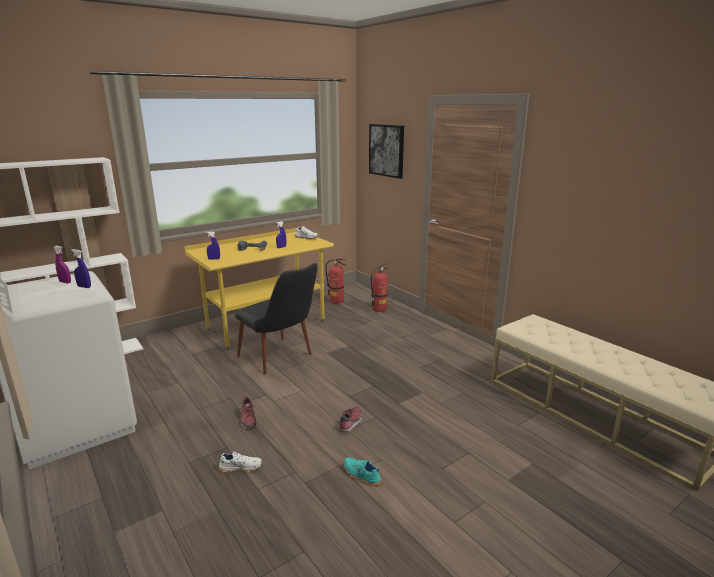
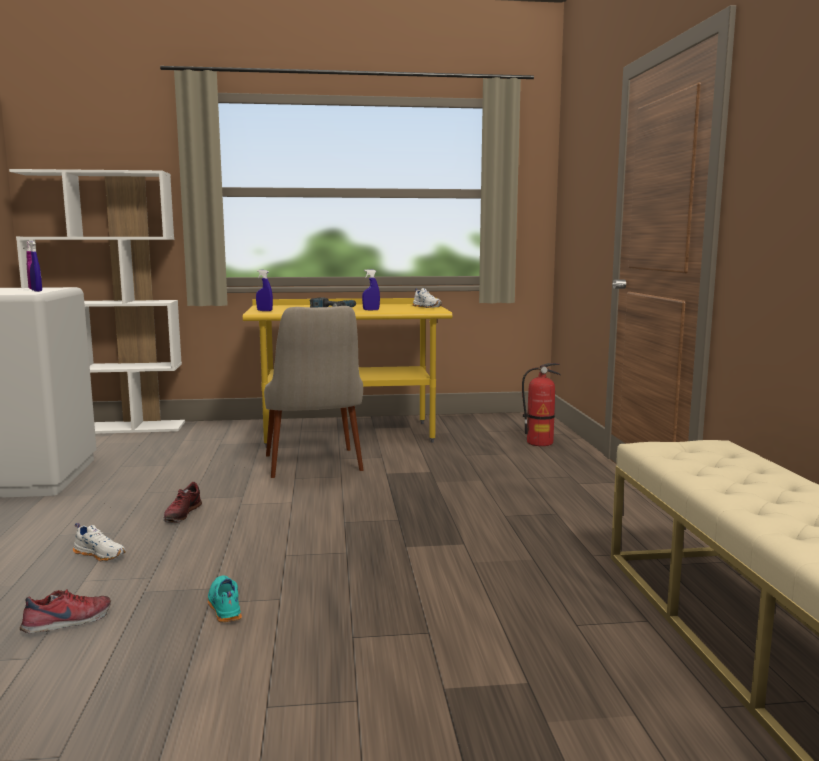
camera: 30 degrees right, 10 degrees down
(281, 359) = (315, 468): black chair -> beige chair
(336, 301) = (486, 425): fire extinguisher -> none
(351, 423) = (302, 550): shoe -> shoe (67, 623)
(387, 150) = (582, 178): picture -> none

